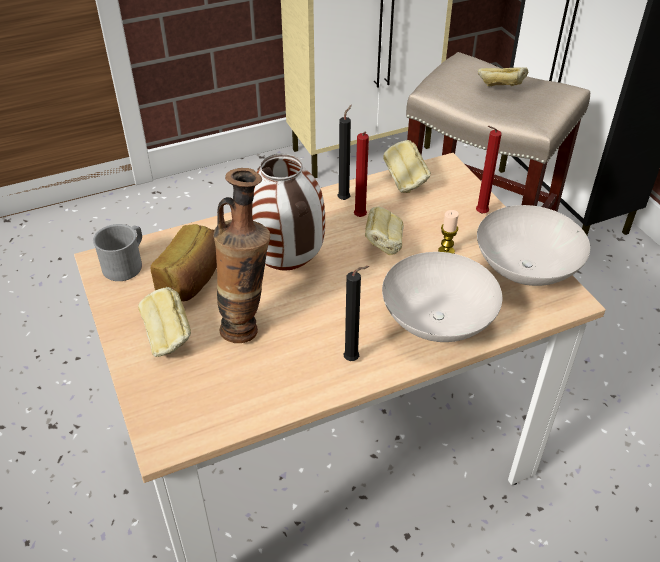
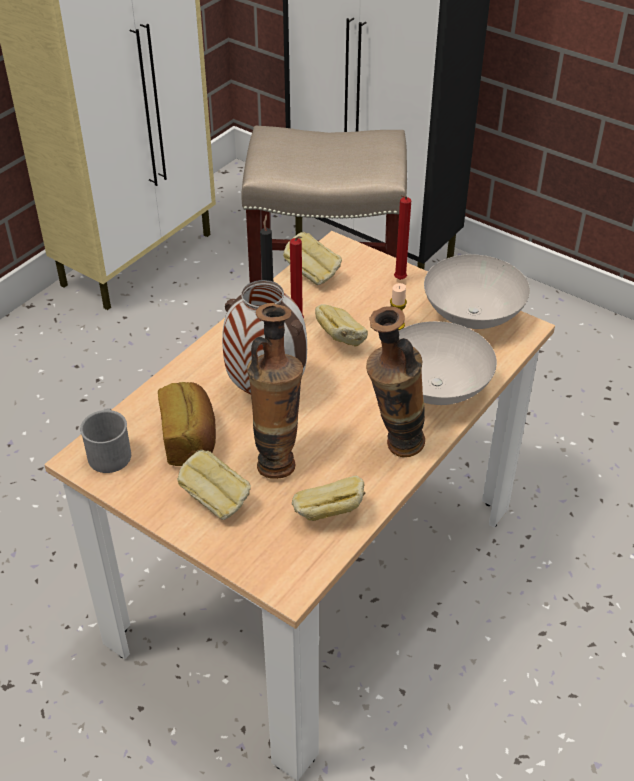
camera: 30 degrees left, 0 degrees up
(354, 359) = (393, 448): black candle -> vase
(499, 89) = (326, 154): bread -> bread (329, 515)

